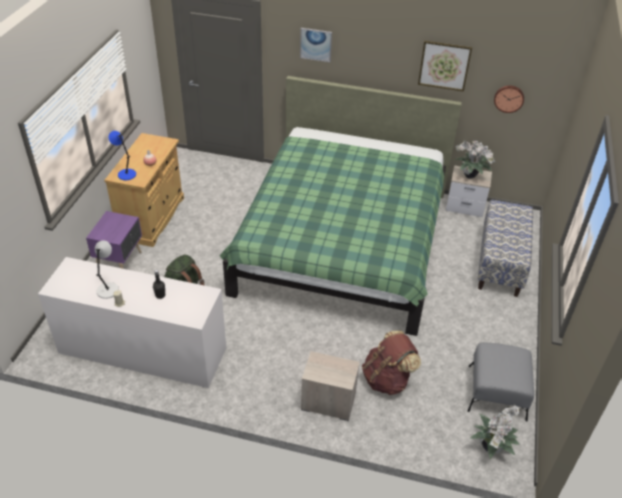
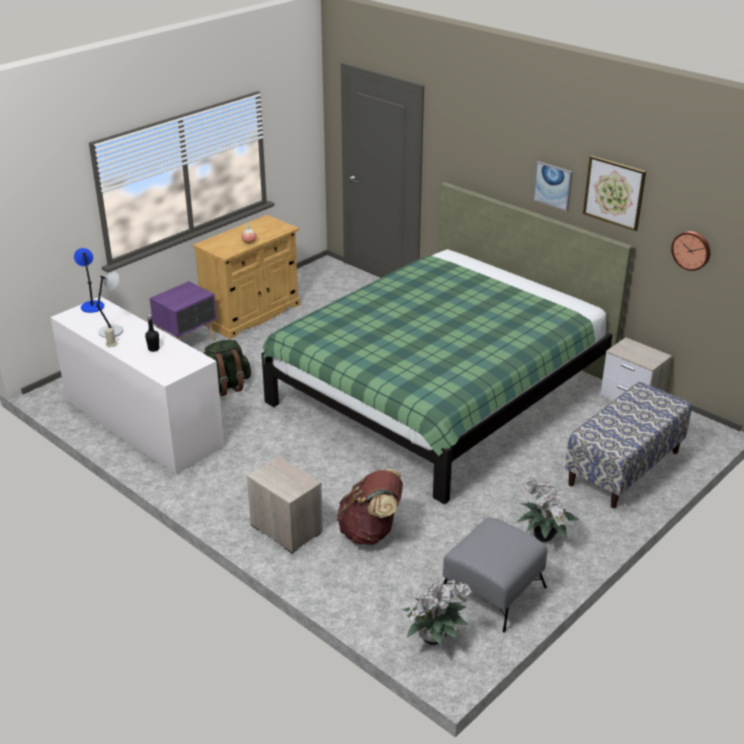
camera: 30 degrees right, 10 degrees down
(126, 174) = (217, 245): blue table lamp -> blue table lamp (92, 306)
(316, 44) = (476, 146): picture -> picture (553, 185)
(470, 176) = (636, 353): potted plant -> potted plant (544, 538)

